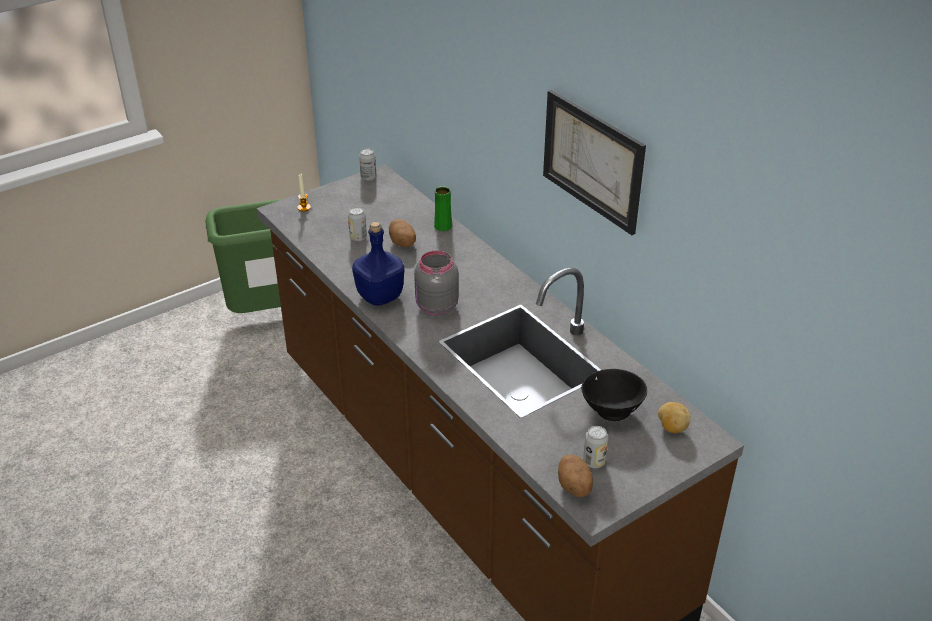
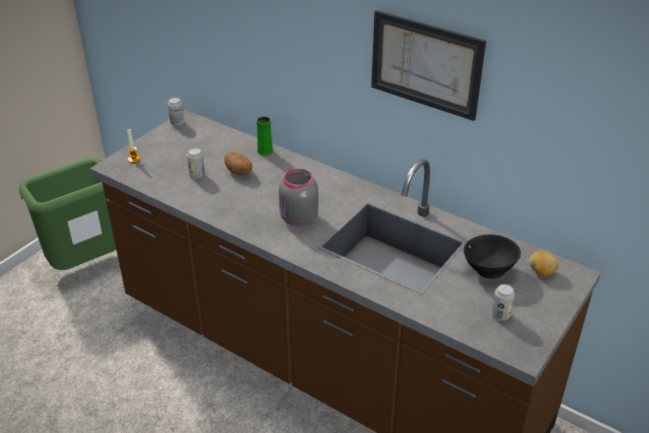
camera: 20 degrees left, 0 degrees up
(380, 296) = (245, 220): blue bottle -> none
(574, 487) = (498, 340): potato -> none

